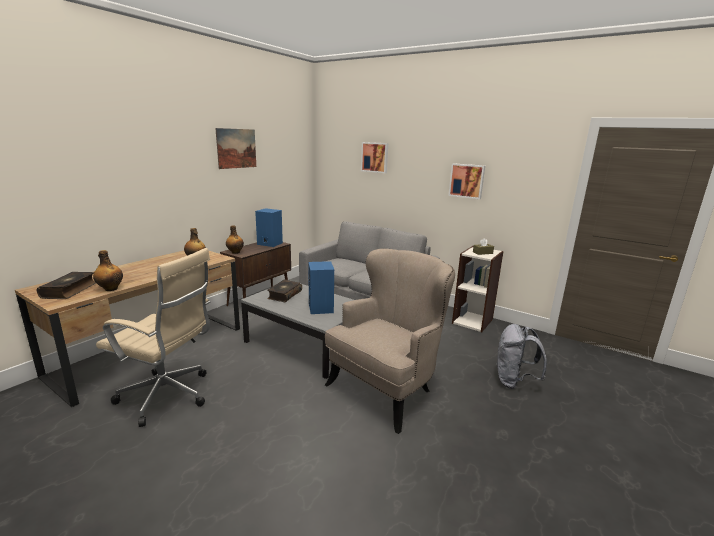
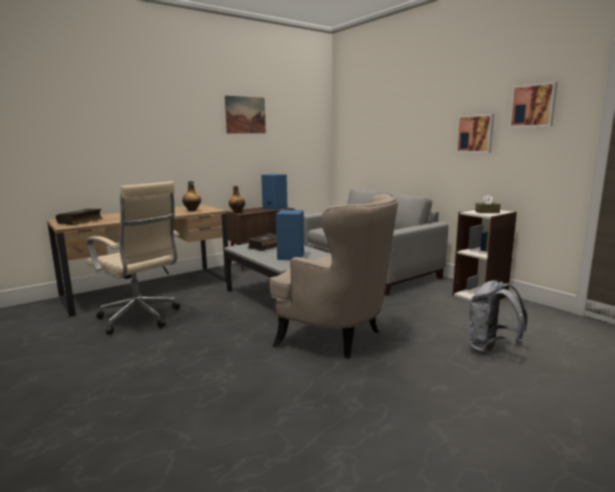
camera: 20 degrees right, 5 degrees down
(110, 289) = (109, 222): bottle -> none
(375, 157) = (385, 119): picture -> picture (533, 105)
(386, 389) = (337, 337): beige armchair -> beige armchair turned 60 degrees clockwise

